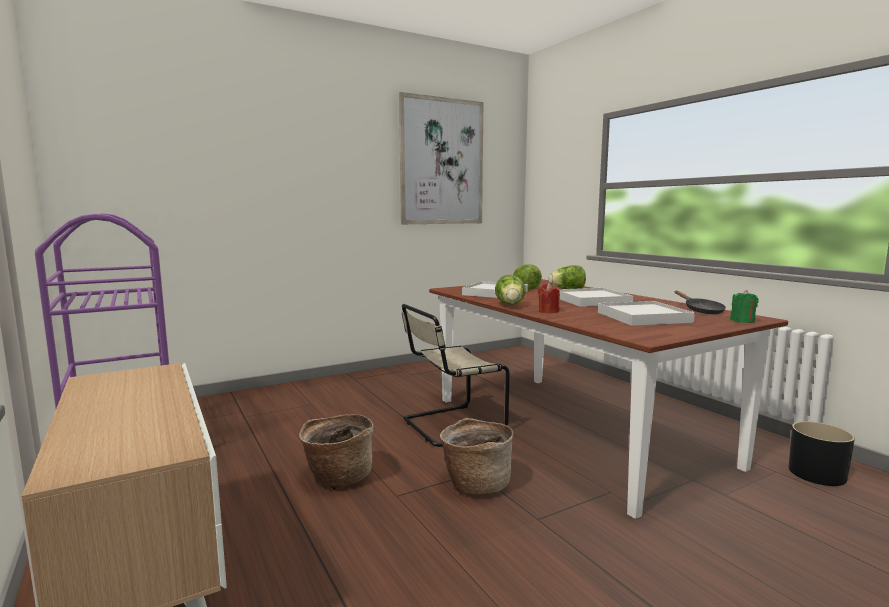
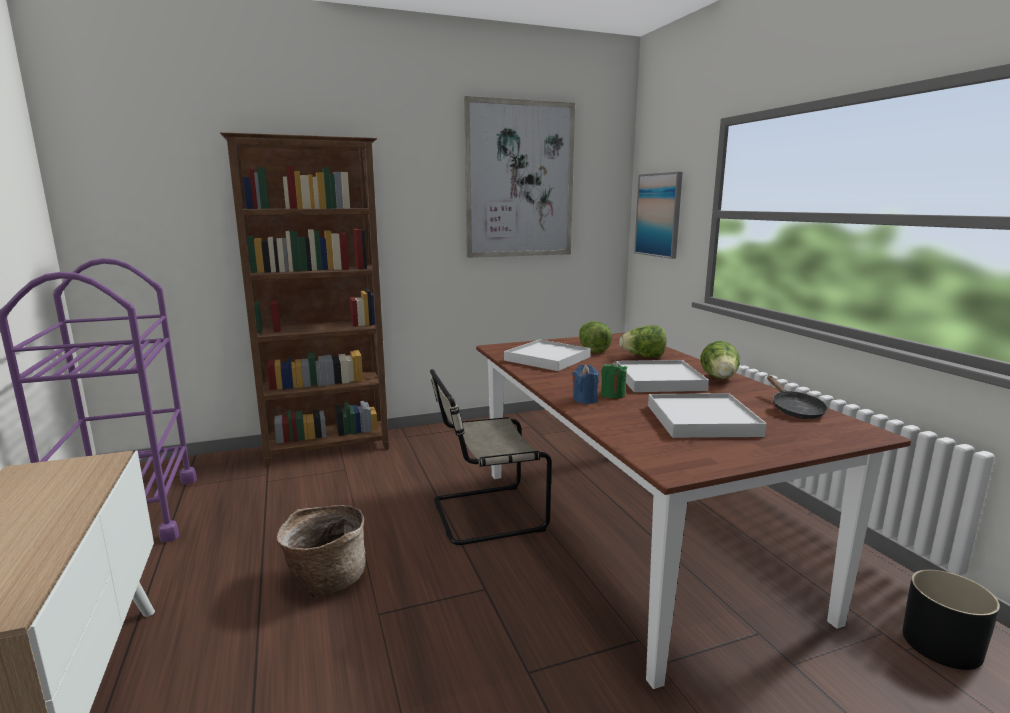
camera: 10 degrees right, 5 degrees up
(288, 390) = (328, 448): none -> brown bookcase
(475, 483) = (477, 606): basket -> none
(511, 305) = (547, 384): lettuce -> lettuce (720, 379)
(548, 311) = (585, 400): red candle -> blue candle
(551, 190) = (659, 215): none -> picture
(742, 321) = (839, 437): green candle -> green candle (612, 395)

